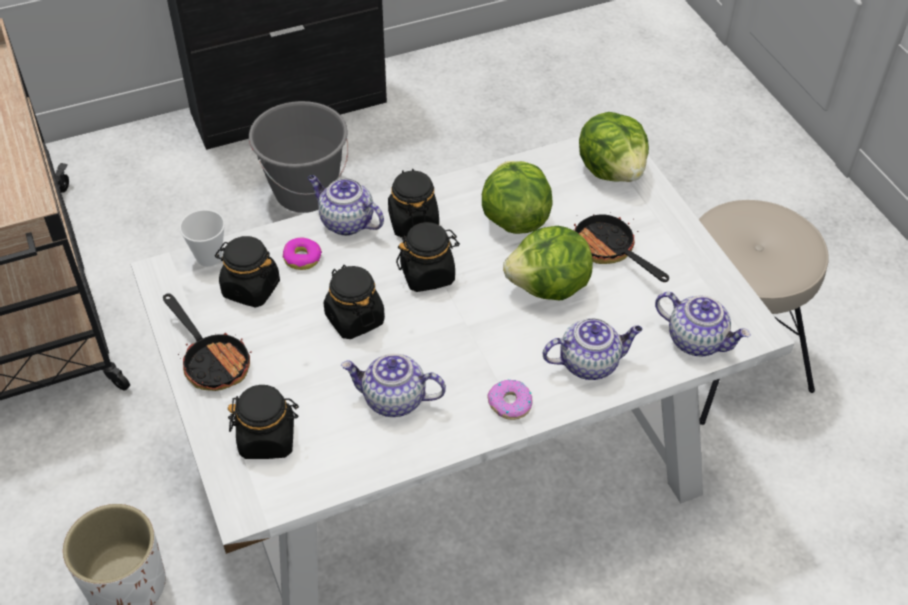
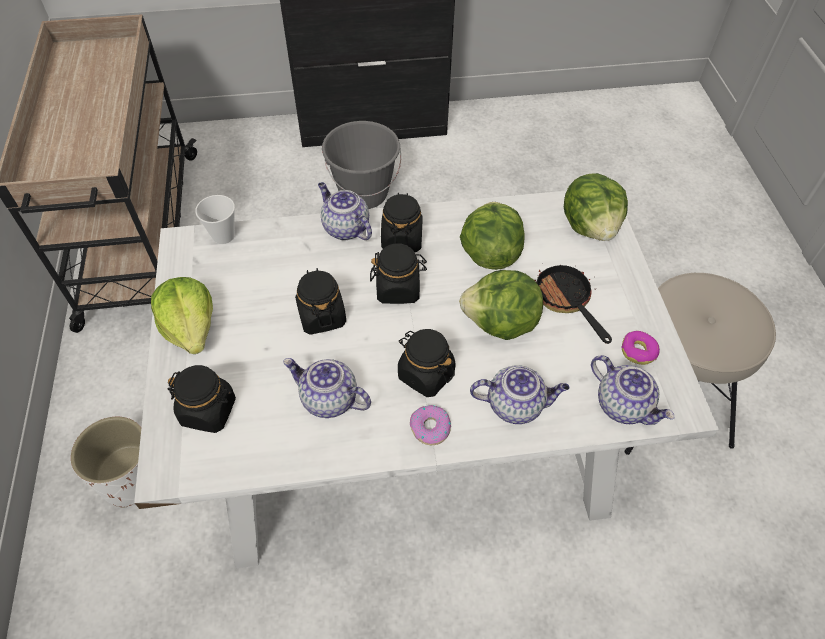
camera: 15 degrees right, 5 degrees up
(212, 360) = (191, 328): frying pan -> lettuce
(250, 288) = (246, 270): black jar -> black jar (425, 374)
(302, 258) = (298, 252): donut -> donut (638, 351)

